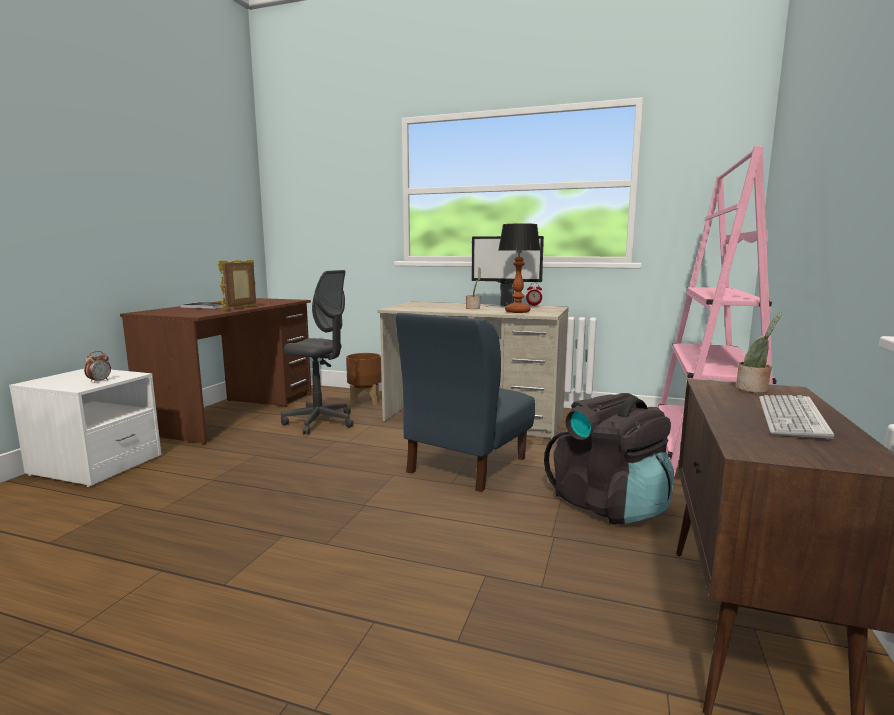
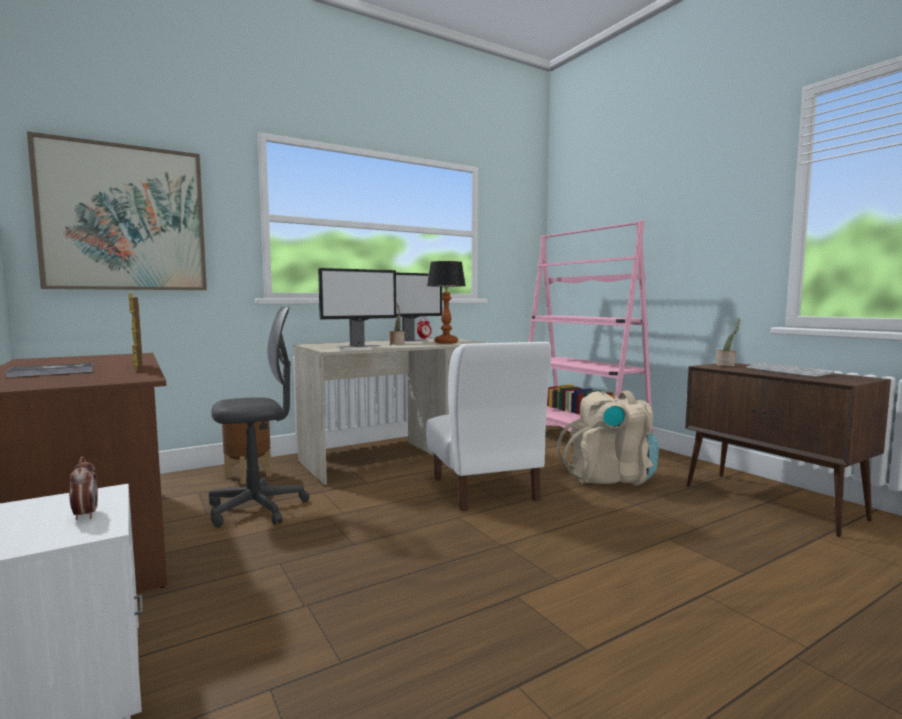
camera: 50 degrees left, 5 degrees down
(317, 203) = (124, 218): none -> picture
(428, 308) = (359, 346): none -> monitor
(466, 465) = (484, 489): blue chair -> white chair
(609, 505) = (610, 477): black backpack -> beige backpack

